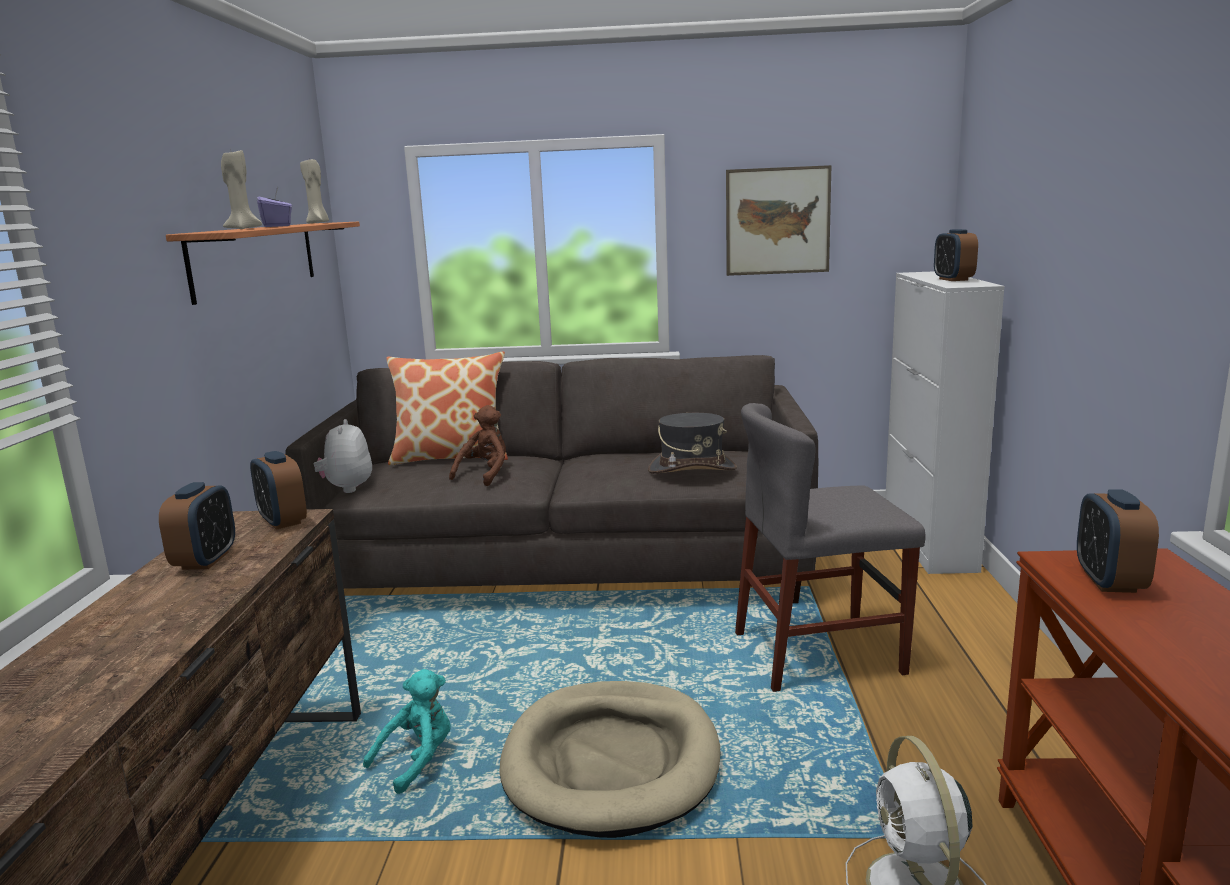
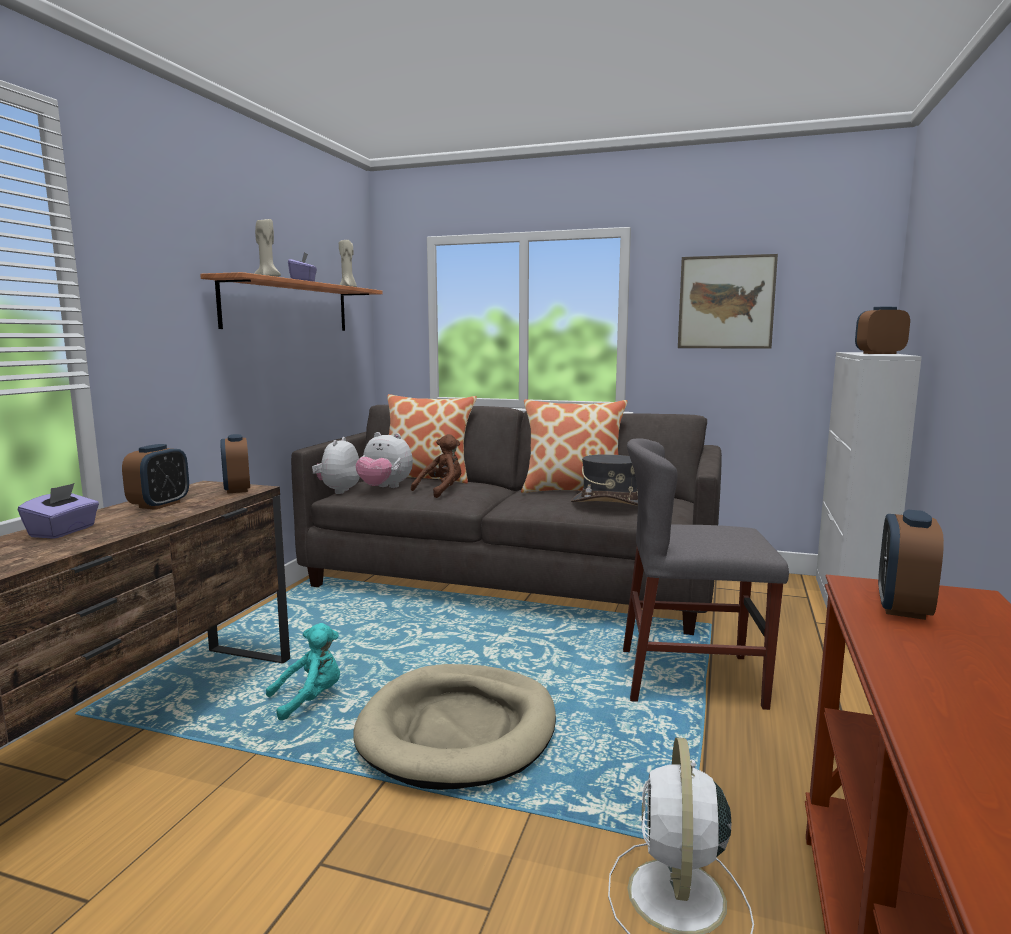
camera: 15 degrees right, 5 degrees down
(121, 624) = (63, 531): none -> purple tissue box
(410, 479) = (384, 488): none -> plush toy
(638, 455) = (573, 490): none -> pillow
(953, 279) = (879, 353): alarm clock -> alarm clock turned 75 degrees clockwise

